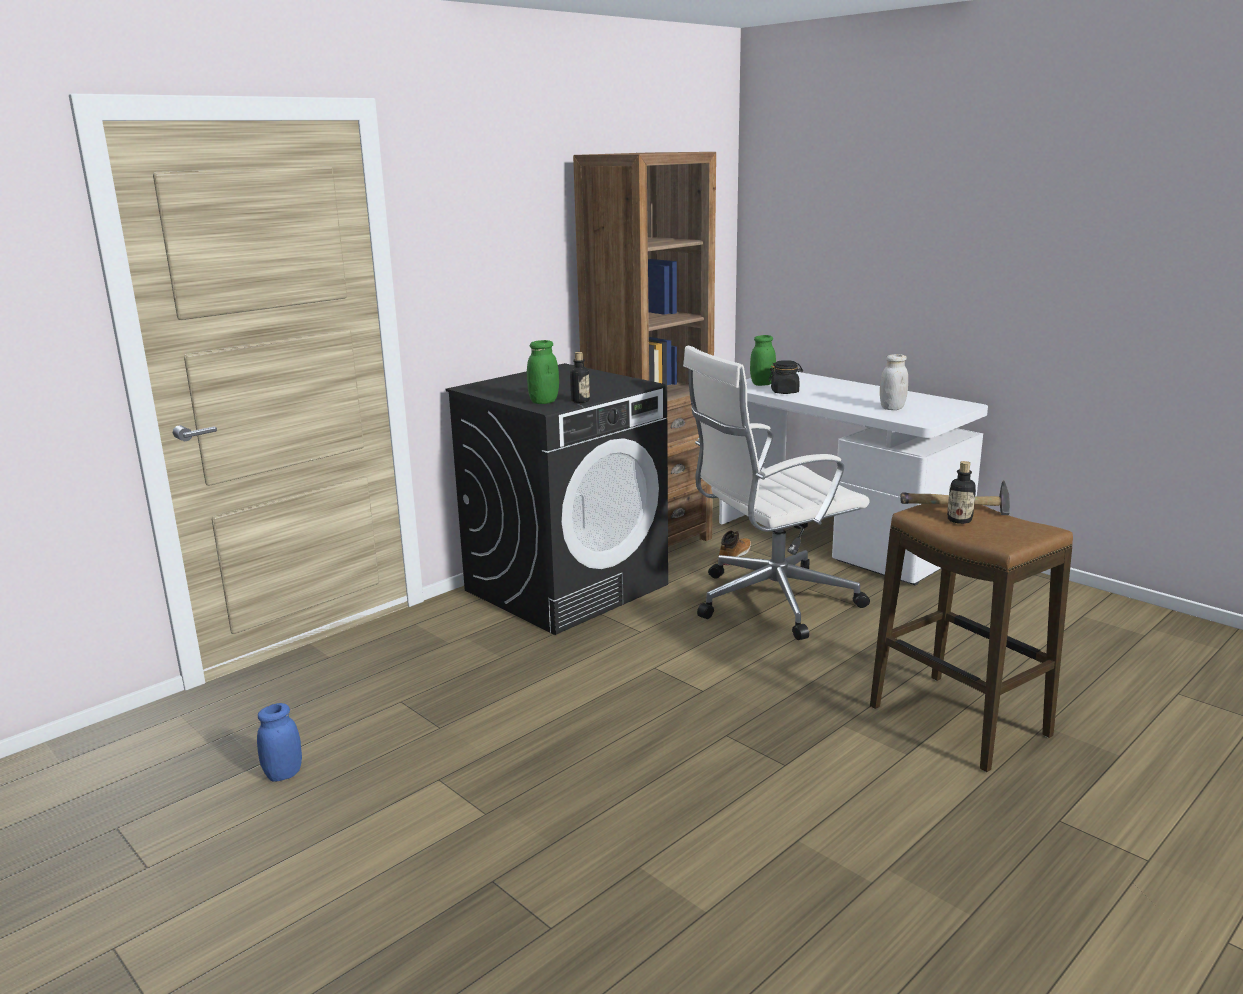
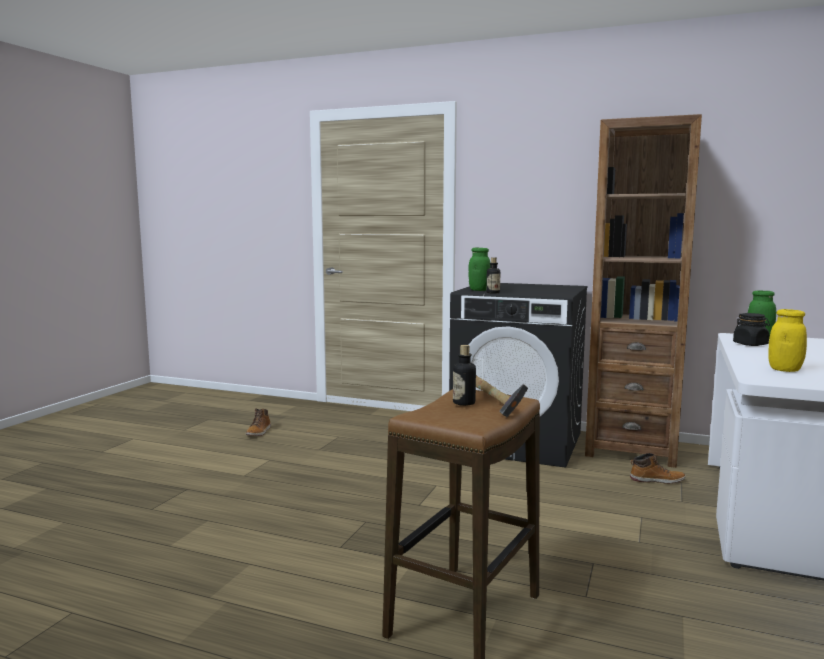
camera: 65 degrees right, 10 degrees down
(283, 774) = (259, 432): blue jar -> boot
(770, 601) = (591, 506): white office chair -> none
(892, 408) = (785, 370): white jar -> yellow jar

